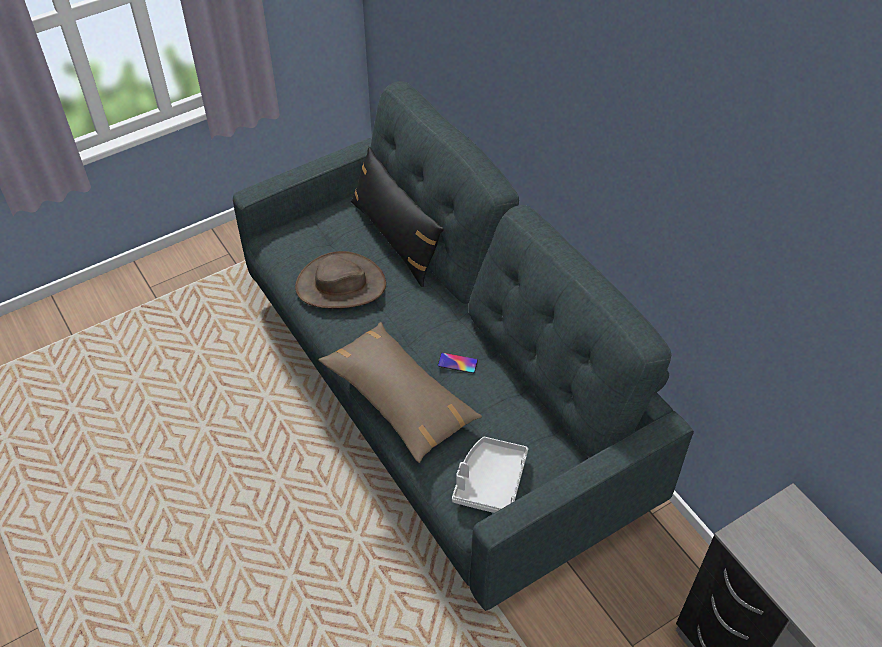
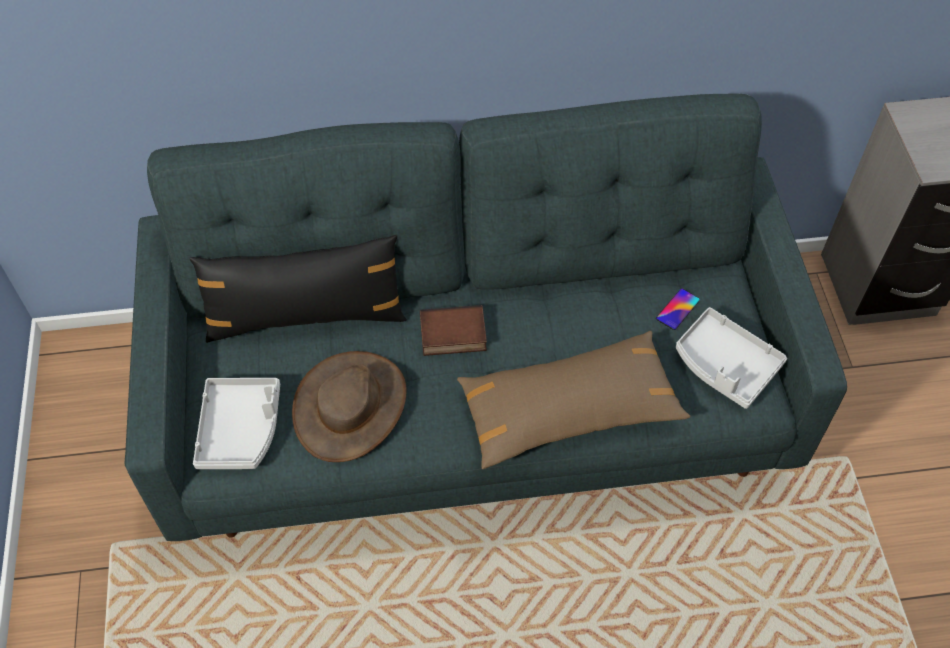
camera: 65 degrees left, 5 degrees up
(298, 242) = (240, 429): none -> grey tray
(423, 315) = (452, 336): none -> book
(457, 363) = (544, 330): phone -> phone (677, 309)

